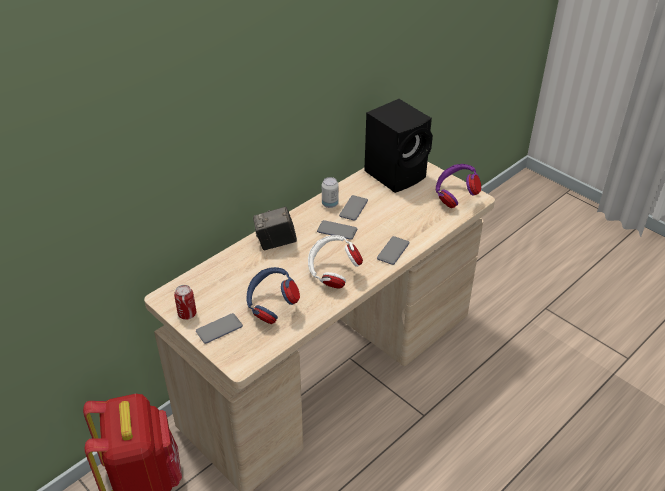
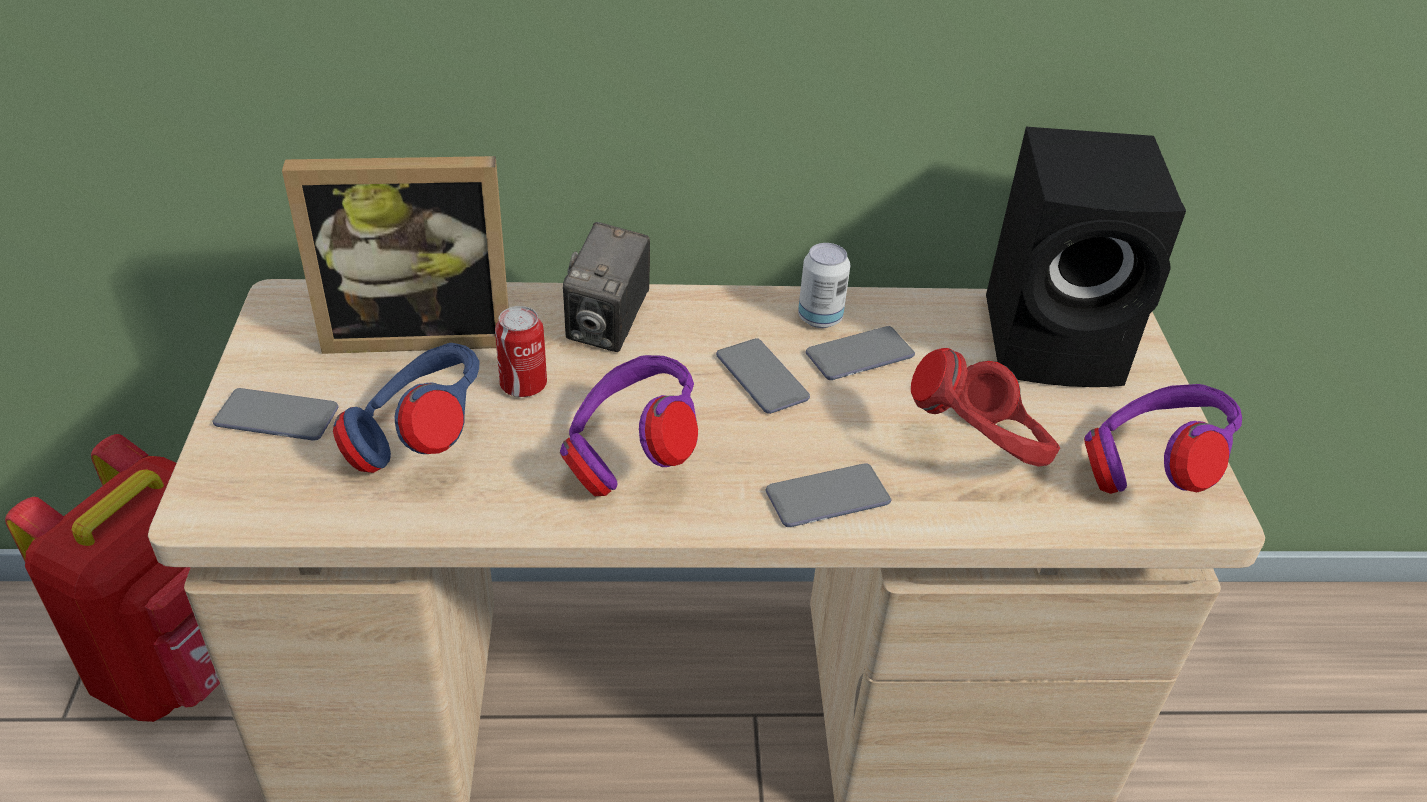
camera: 40 degrees right, 0 degrees up
(187, 314) = (273, 352): can -> can (523, 385)
(222, 279) = (419, 331): none -> picture frame
(276, 243) = (608, 327): camera -> camera turned 105 degrees counterclockwise
(332, 274) = (629, 458): white headphones -> purple headphones
(413, 216) = (981, 451): none -> red headphones

